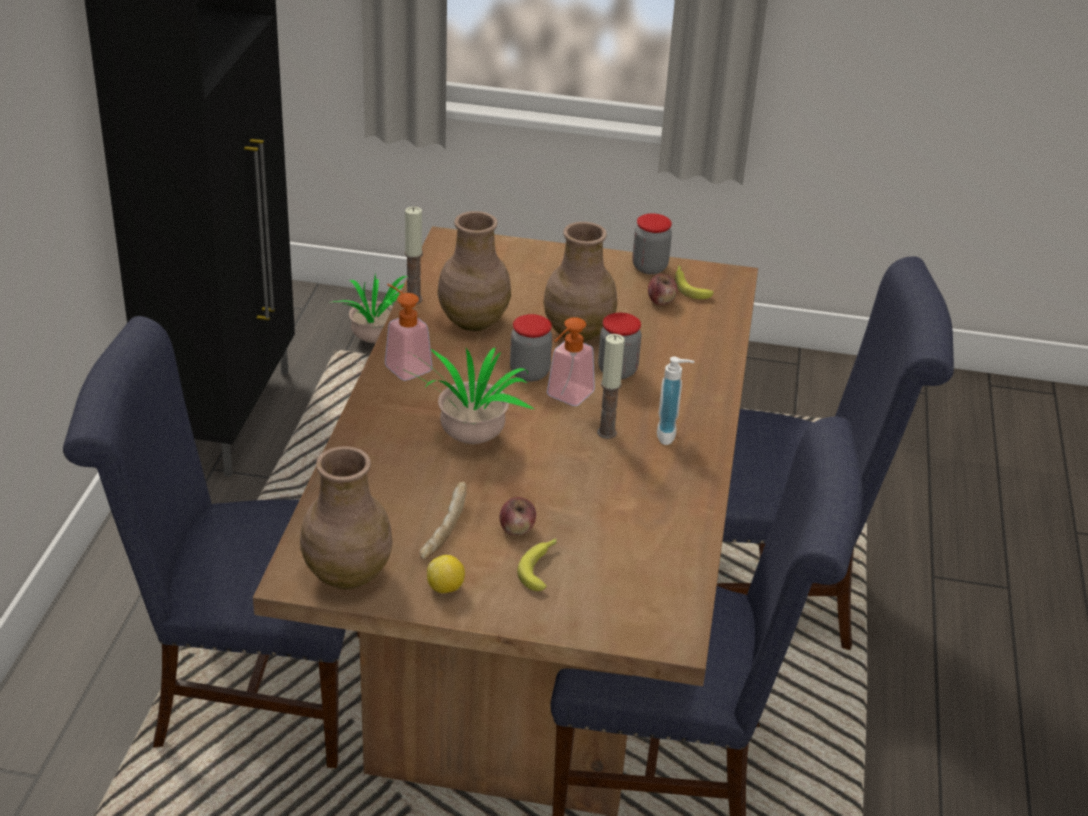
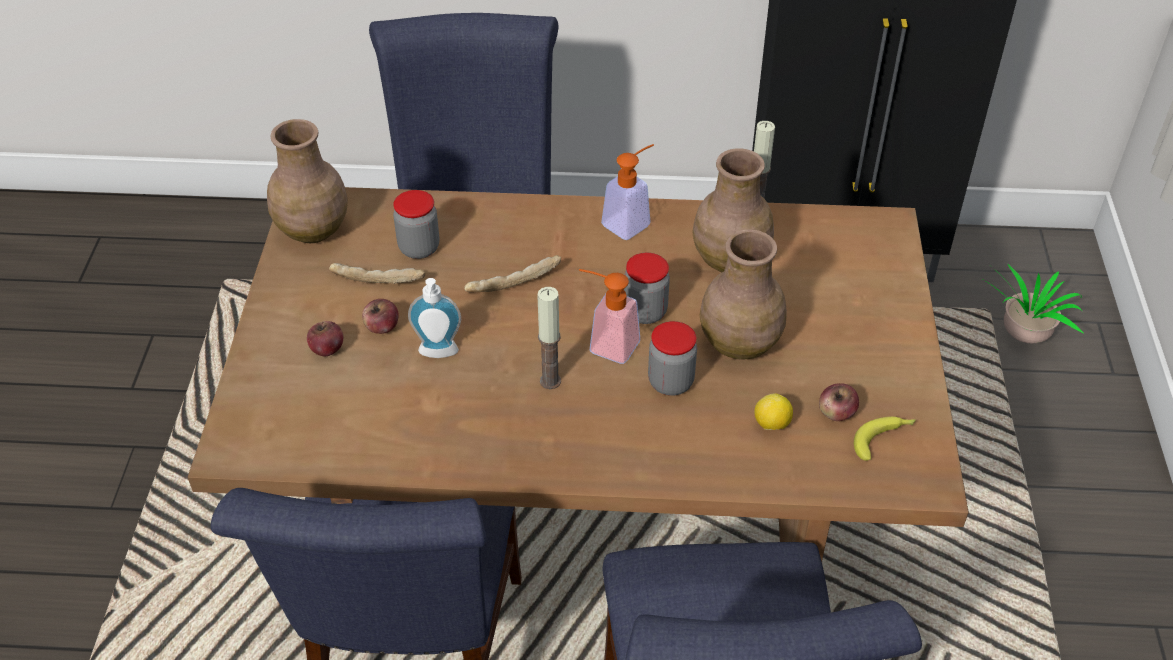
camera: 85 degrees right, 10 degrees up
(446, 588) = (296, 290): lemon -> lemon (771, 424)
(470, 442) = (513, 281): potted plant -> bread
(541, 567) = (327, 349): banana -> apple
(649, 267) = (913, 398): jar -> jar (419, 248)
(670, 434) = (558, 434): soap dispenser -> soap dispenser (438, 354)

